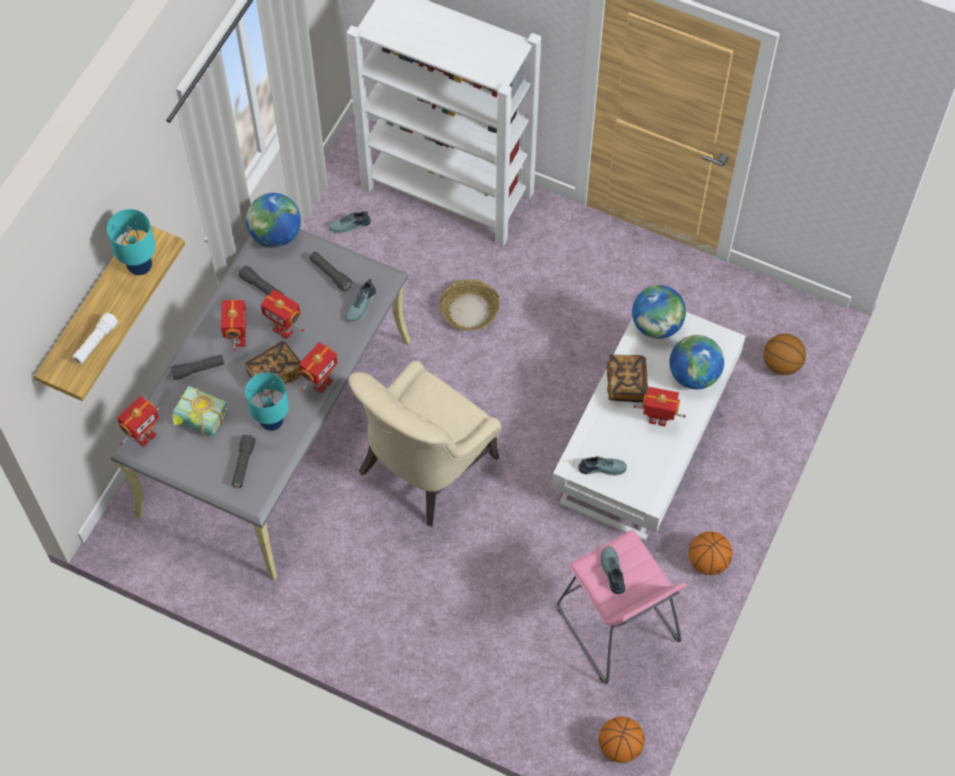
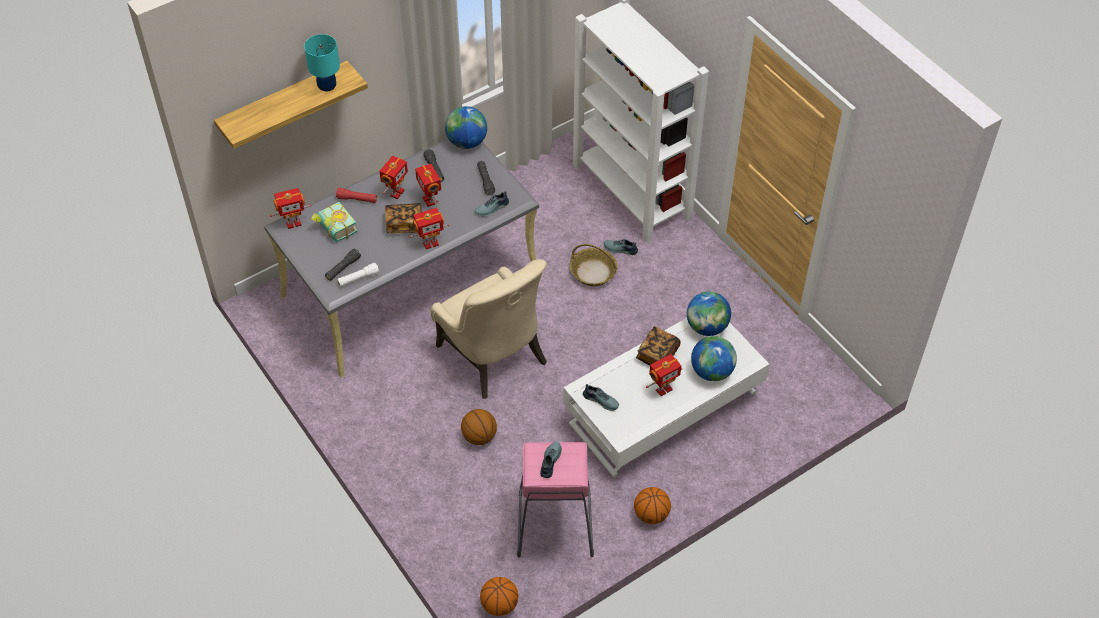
camera: 30 degrees right, 10 degrees down
(96, 342) = (266, 117): white flashlight -> white flashlight (358, 279)
(198, 369) = (357, 199): black flashlight -> red flashlight
(271, 423) = (379, 252): turquoise table lamp -> none
(349, 226) = (548, 184): shoe -> shoe (620, 249)
(426, 465) = (493, 355): beige chair -> beige chair turned 105 degrees counterclockwise
(657, 421) = (663, 389): toy robot -> toy robot turned 105 degrees clockwise
(781, 364) = (799, 410): basketball -> basketball (479, 437)

